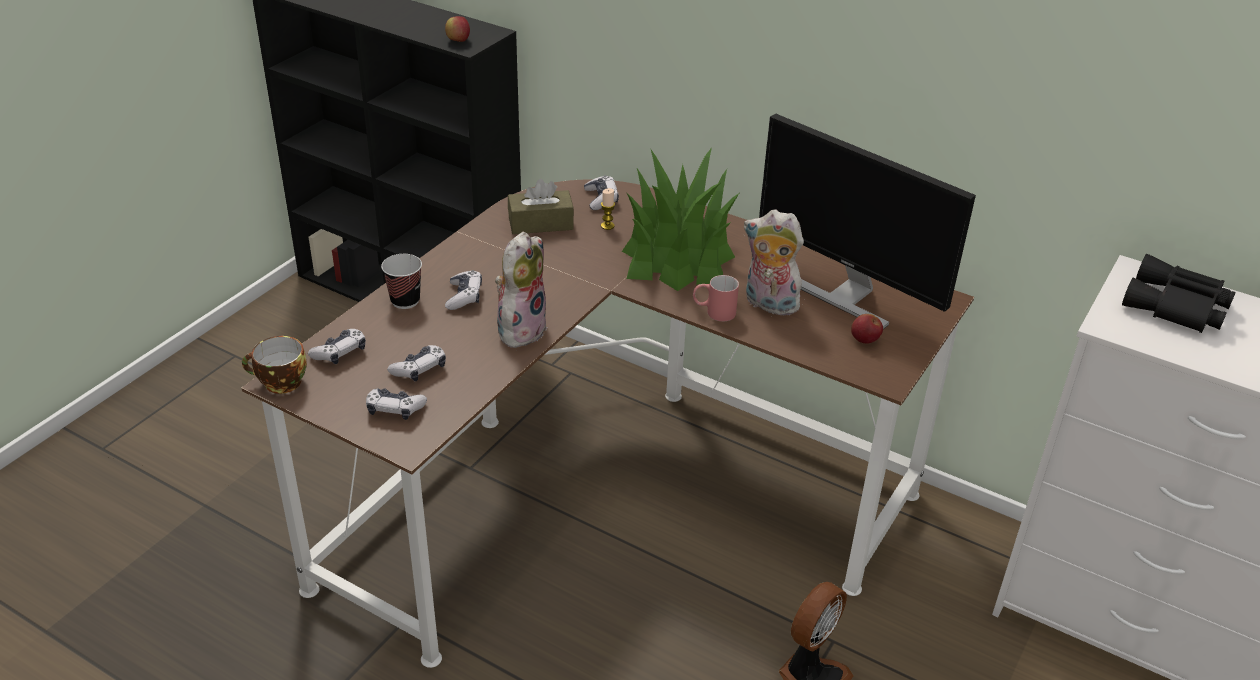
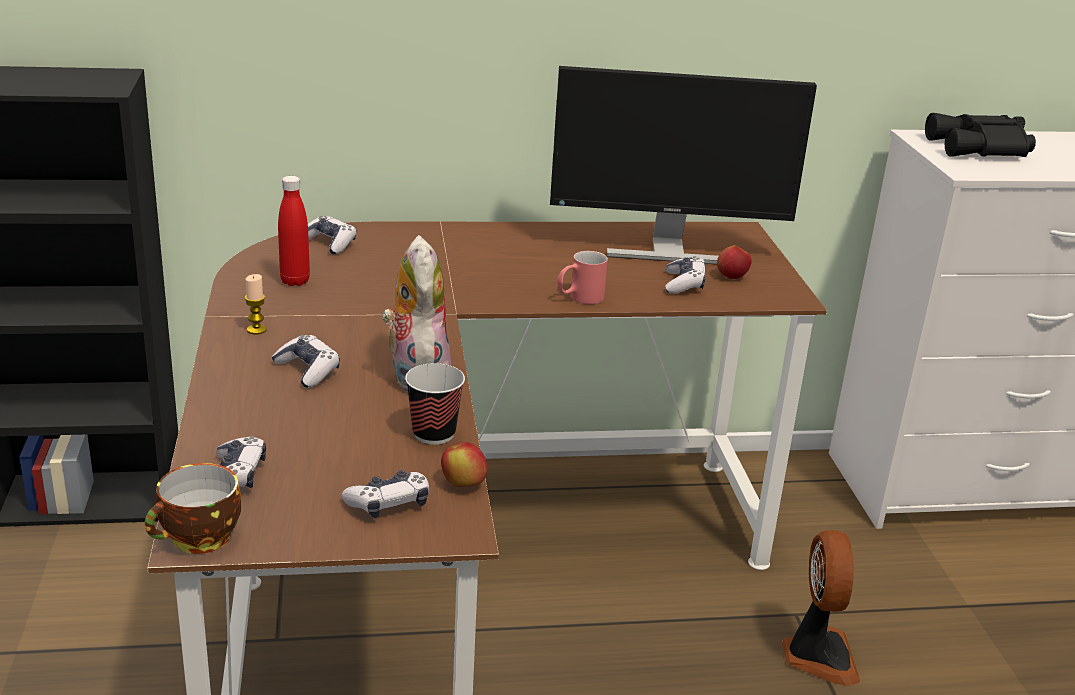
camera: 40 degrees left, 10 degrees down
(405, 301) = (241, 398): cup -> cup (434, 434)
(419, 369) = (359, 455): game controller -> game controller (684, 284)
(458, 41) = (87, 87): apple -> apple (463, 484)
(540, 223) = (295, 281): brown tissue box -> red bottle
(607, 226) = (370, 263): candle -> candle (256, 330)
(678, 255) = (477, 265): potted plant -> none
(768, 304) = (616, 277): plush toy -> none

